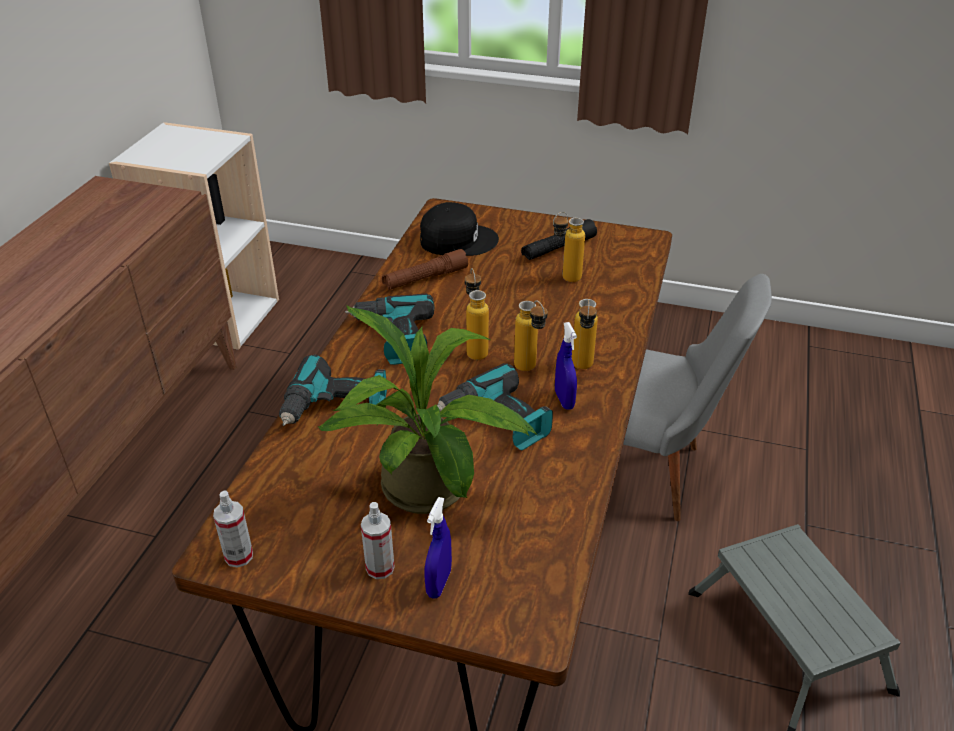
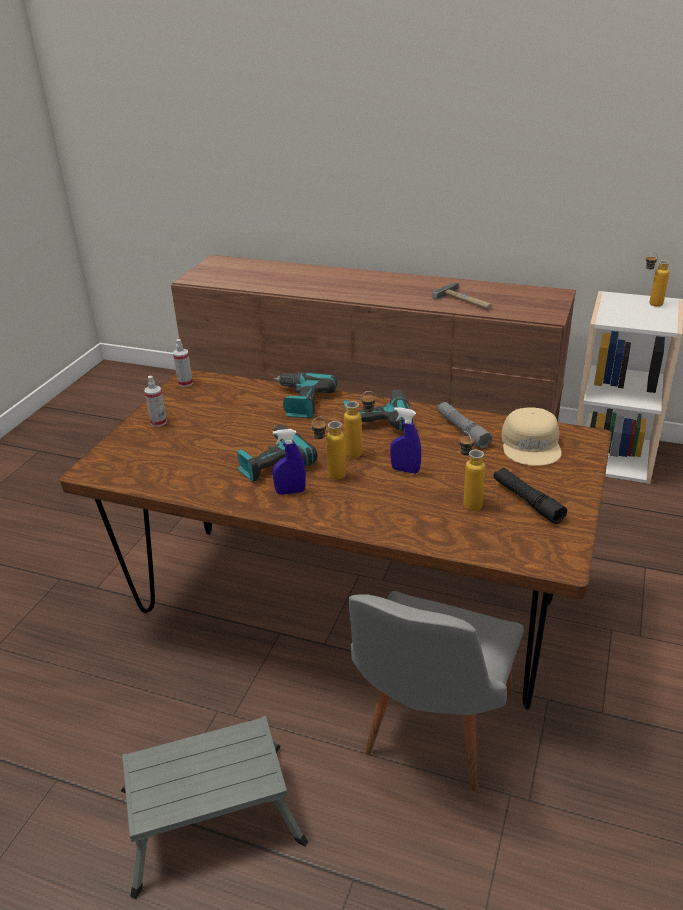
camera: 95 degrees right, 5 degrees down
(81, 252) = (466, 300): none -> hammer
(425, 278) = (462, 430): brown flashlight -> grey flashlight
(431, 493) = (210, 437): potted plant -> none
(439, 583) = (139, 440): blue spray bottle -> blue spray bottle (405, 470)
(457, 239) = (532, 445): black cap -> beige cap
(582, 369) = (328, 503): bottle -> bottle (650, 304)

